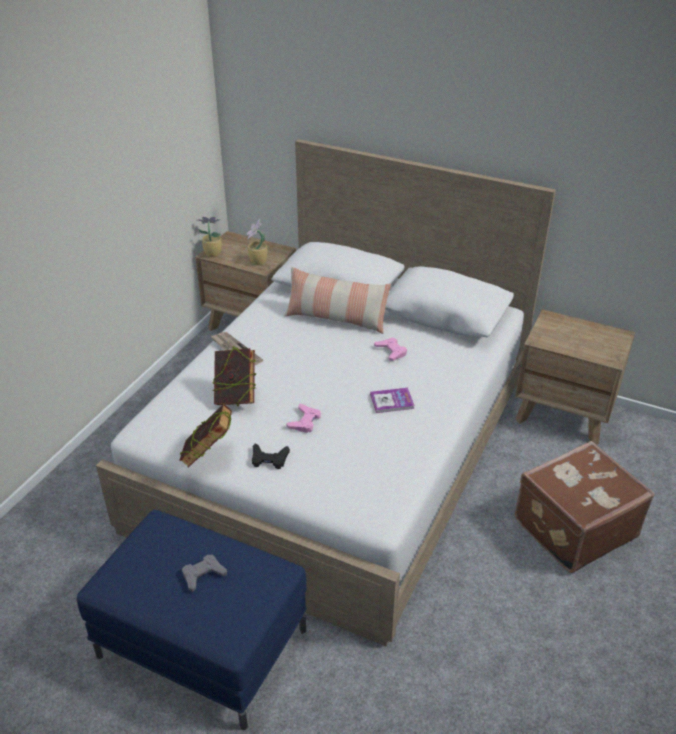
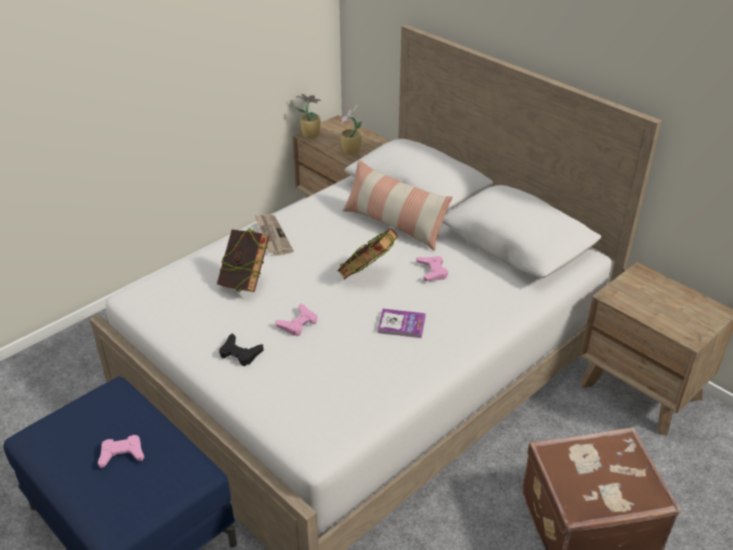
camera: 20 degrees right, 0 degrees up
(203, 575) = (122, 454): grey game controller -> pink game controller
(209, 456) = (184, 335): book -> book (367, 276)

